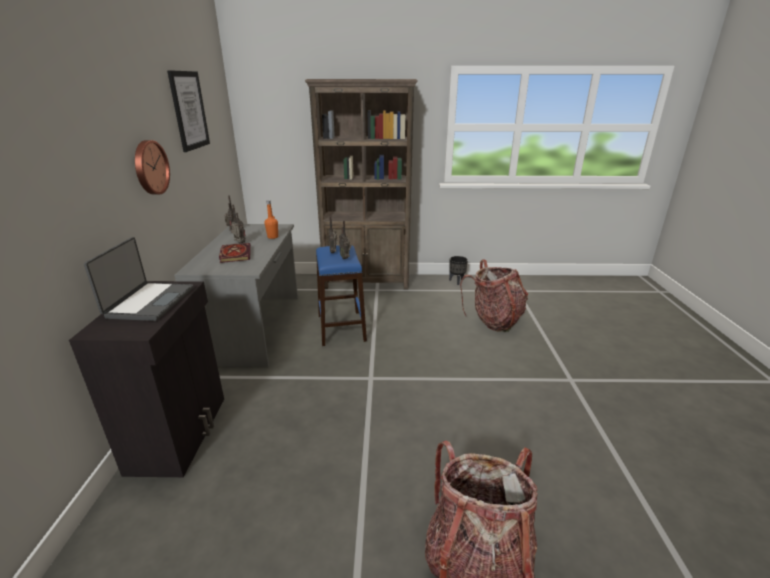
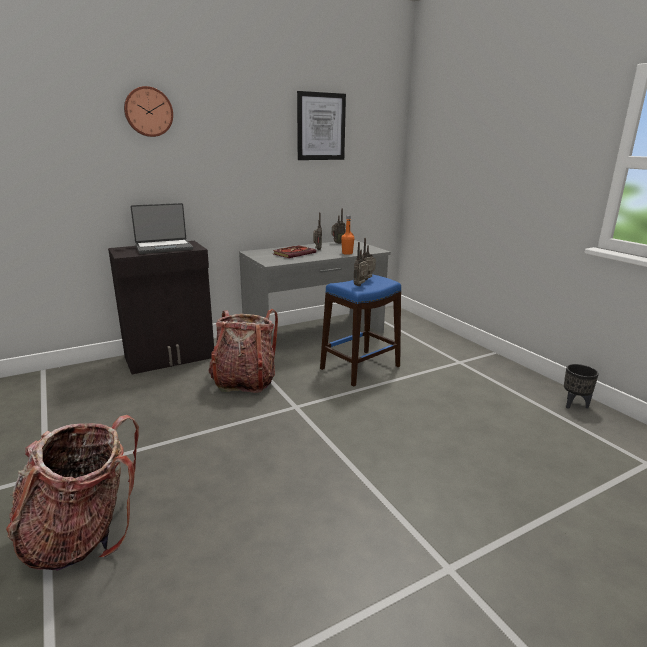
camera: 60 degrees right, 5 degrees down
(150, 167) = (243, 163): wall clock -> wall clock (148, 112)
(367, 282) = (467, 352): brown bookcase -> none
(494, 320) = (516, 459): backpack -> backpack (244, 381)

